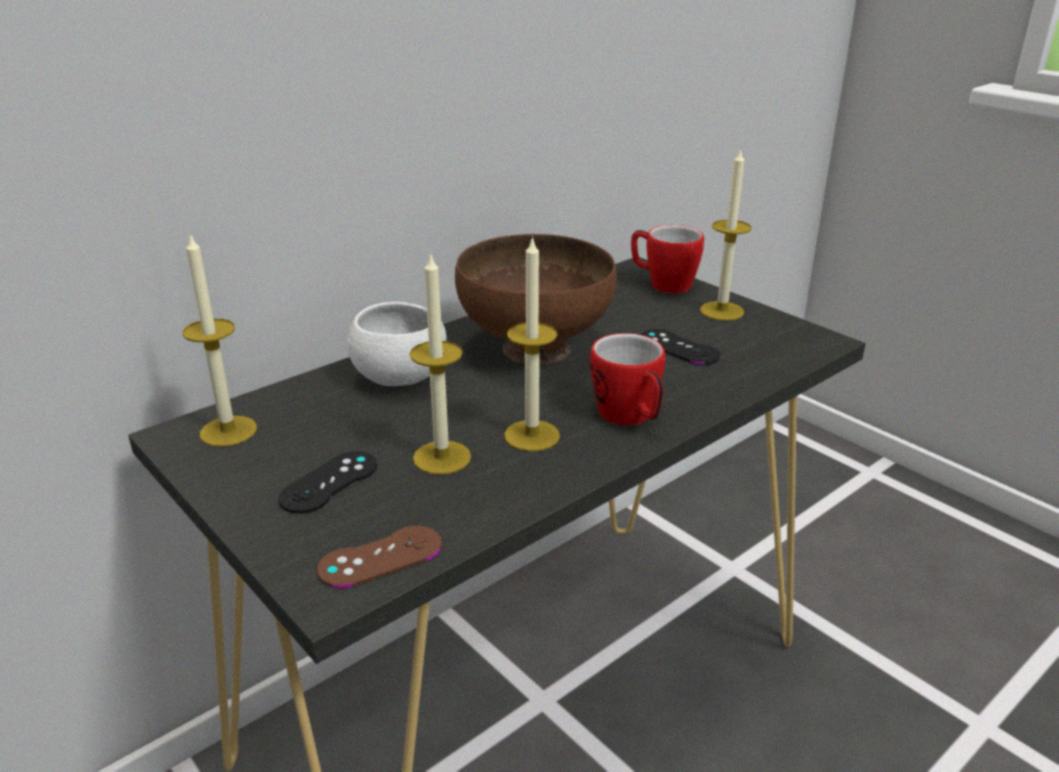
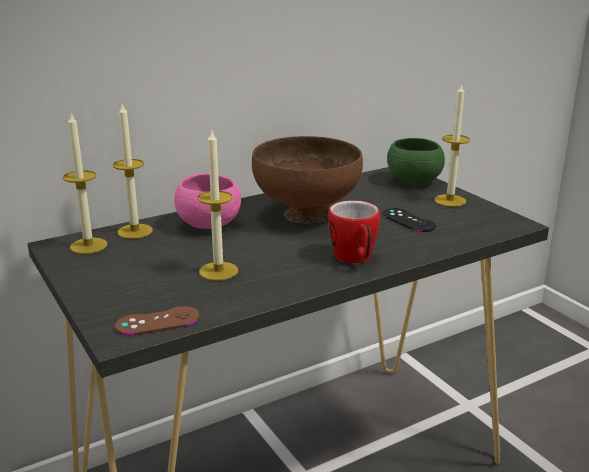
camera: 10 degrees right, 5 degrees down
(329, 482) = (141, 279): black game controller -> none
(400, 378) = (208, 225): white bowl -> pink bowl
(532, 435) = (283, 264): candle -> candle (135, 231)
(662, 284) = (414, 182): mug -> green bowl

